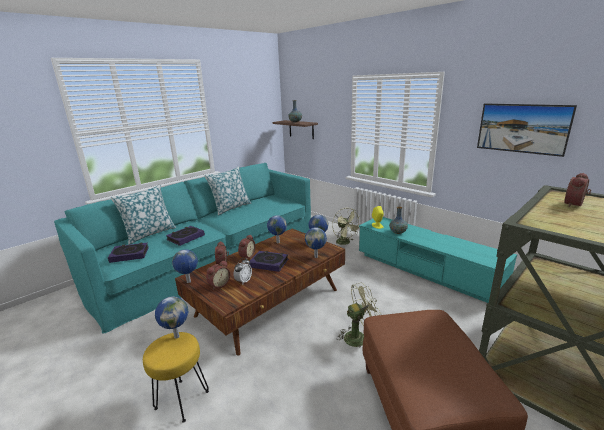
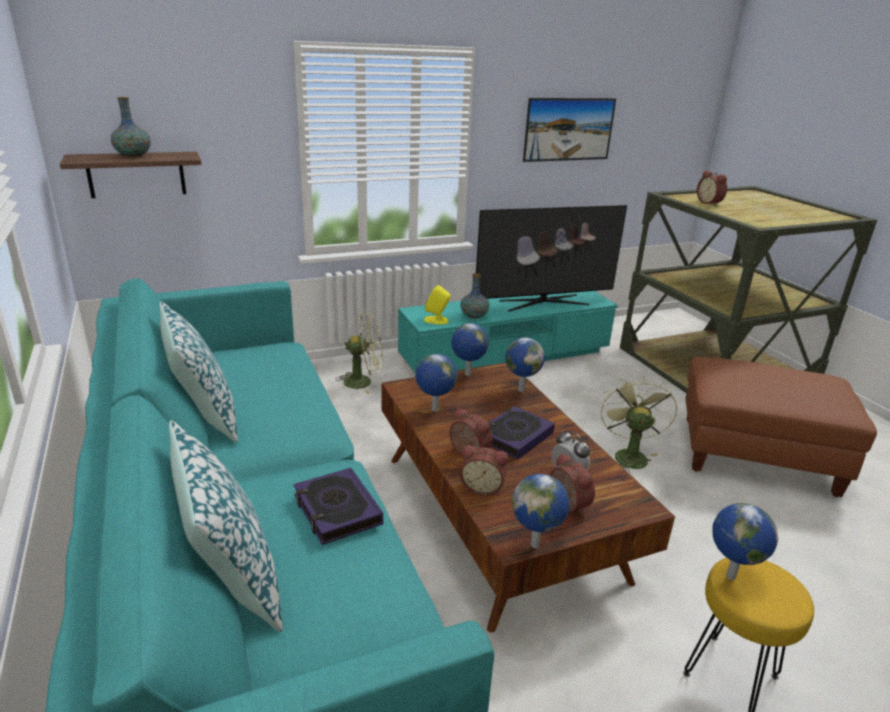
camera: 70 degrees left, 5 degrees up
(129, 255) = (364, 628): book -> none
(453, 246) = (543, 302): none -> television

